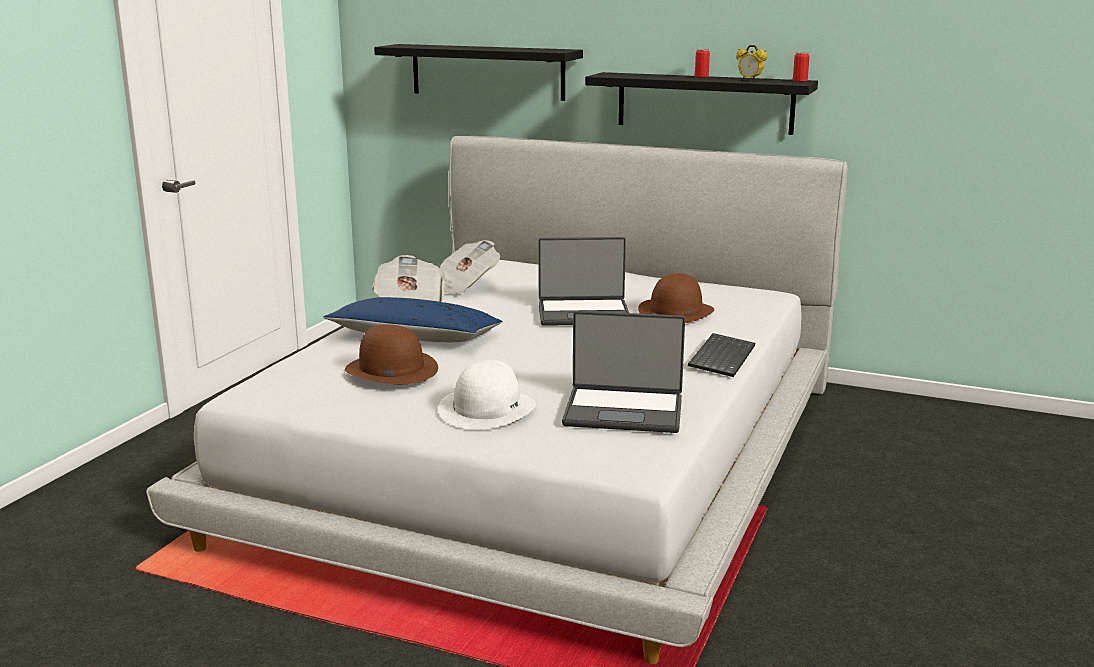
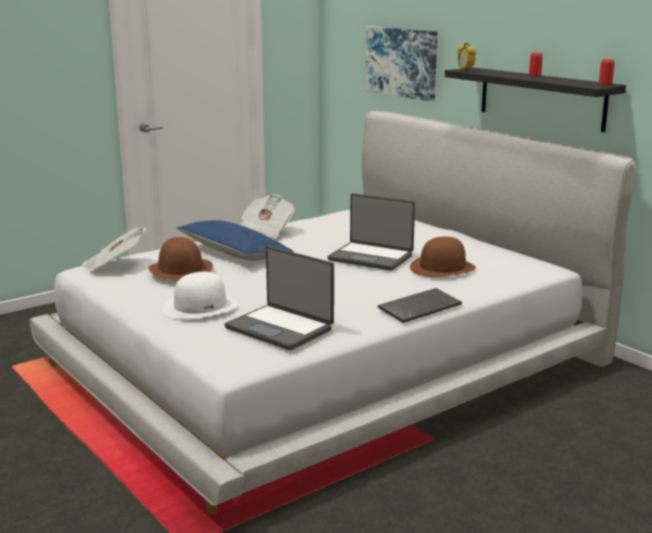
camera: 30 degrees right, 0 degrees up
(463, 287) = (322, 225): newspaper -> newspaper (114, 265)
(487, 71) = (402, 62): black shelf -> picture
(750, 80) = (563, 81): alarm clock -> alarm clock (465, 70)

